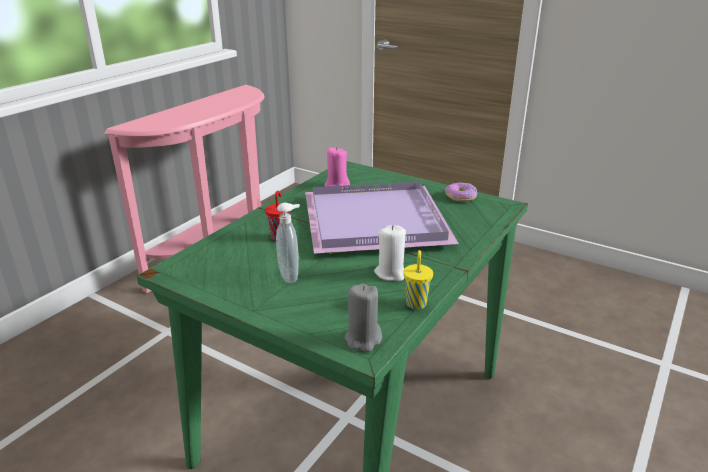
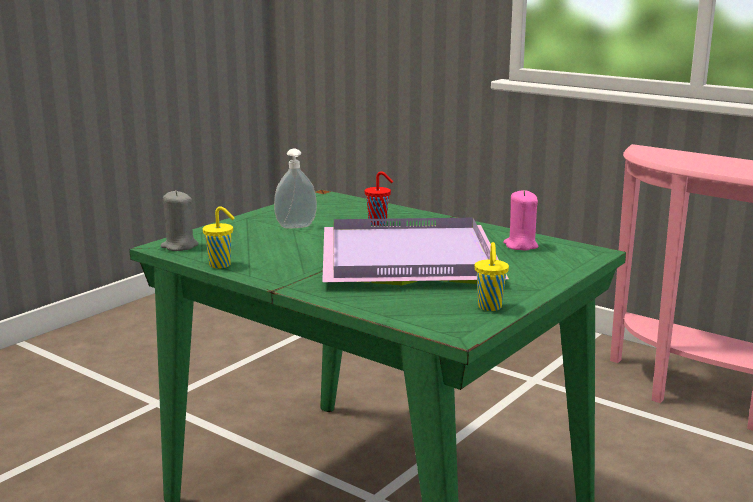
camera: 95 degrees right, 10 degrees down
(391, 273) = (282, 260): white candle -> none
(461, 196) = (490, 307): donut -> yellow cup

